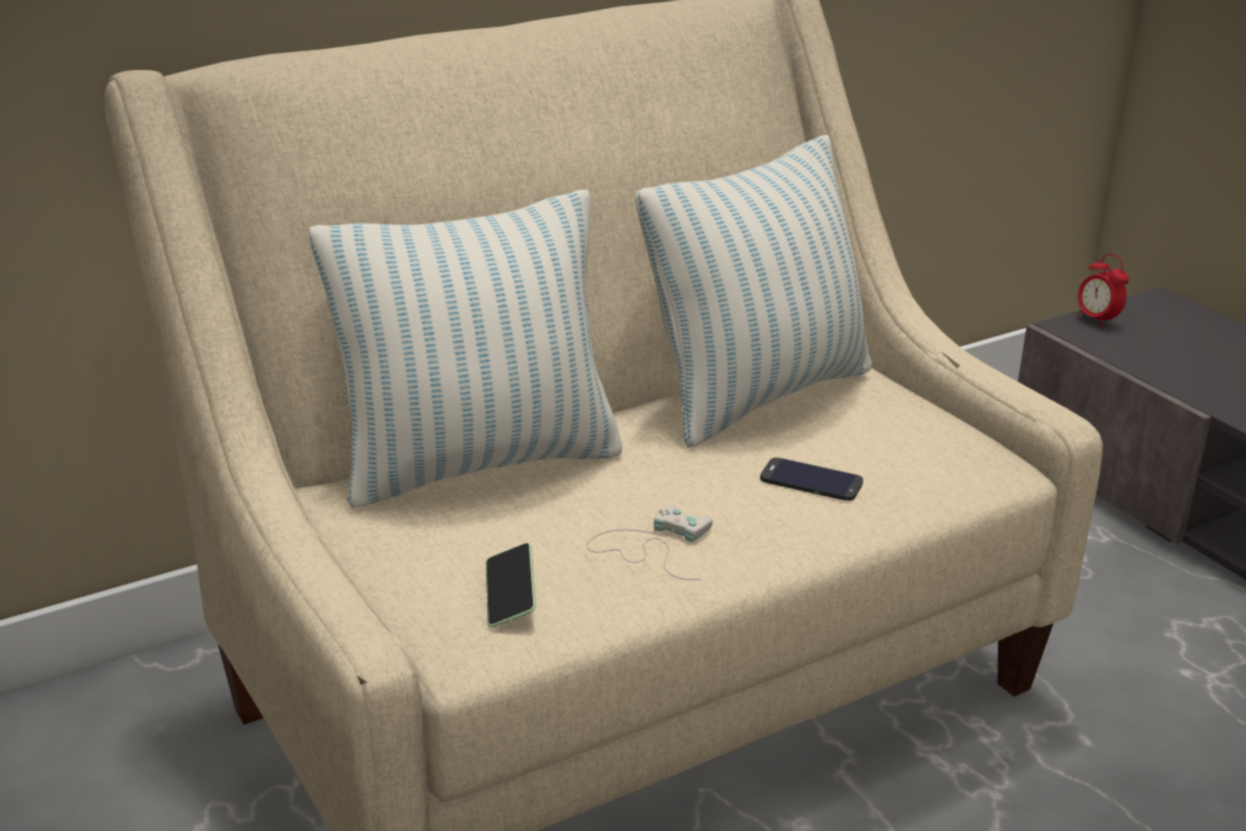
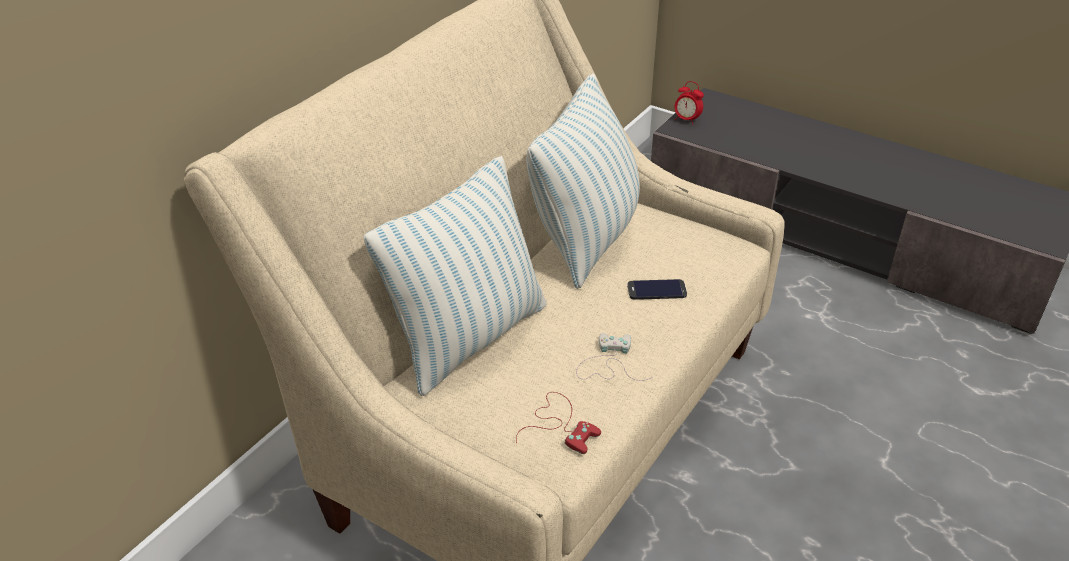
camera: 25 degrees left, 10 degrees up
(510, 597) = (560, 425): phone -> red game controller

